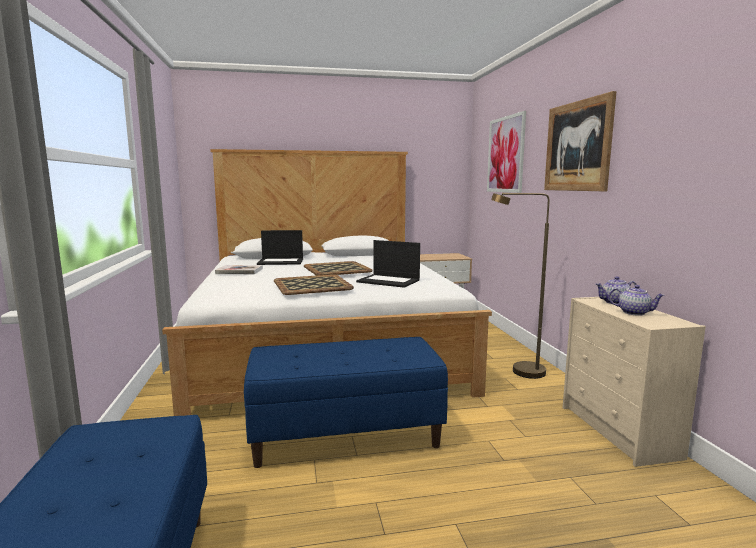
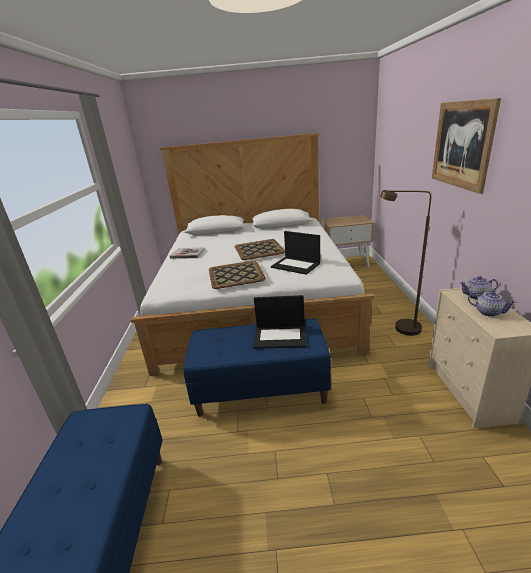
camera: 10 degrees right, 15 degrees up
(281, 262) = (220, 239): laptop -> laptop (281, 336)
(505, 154) = (403, 136): picture -> none

